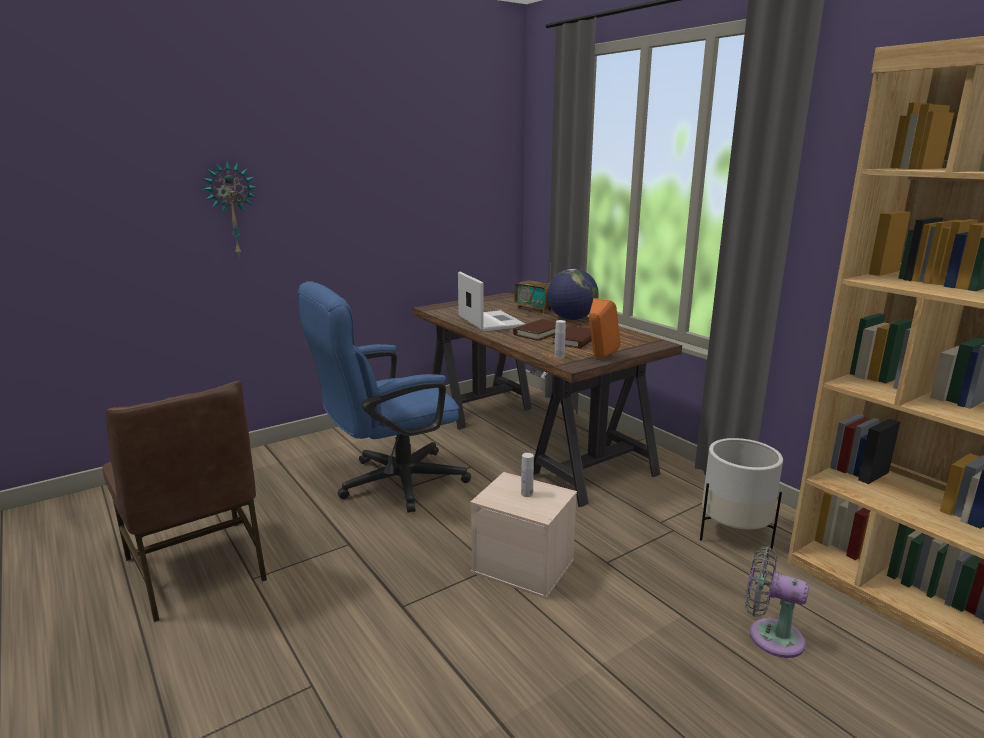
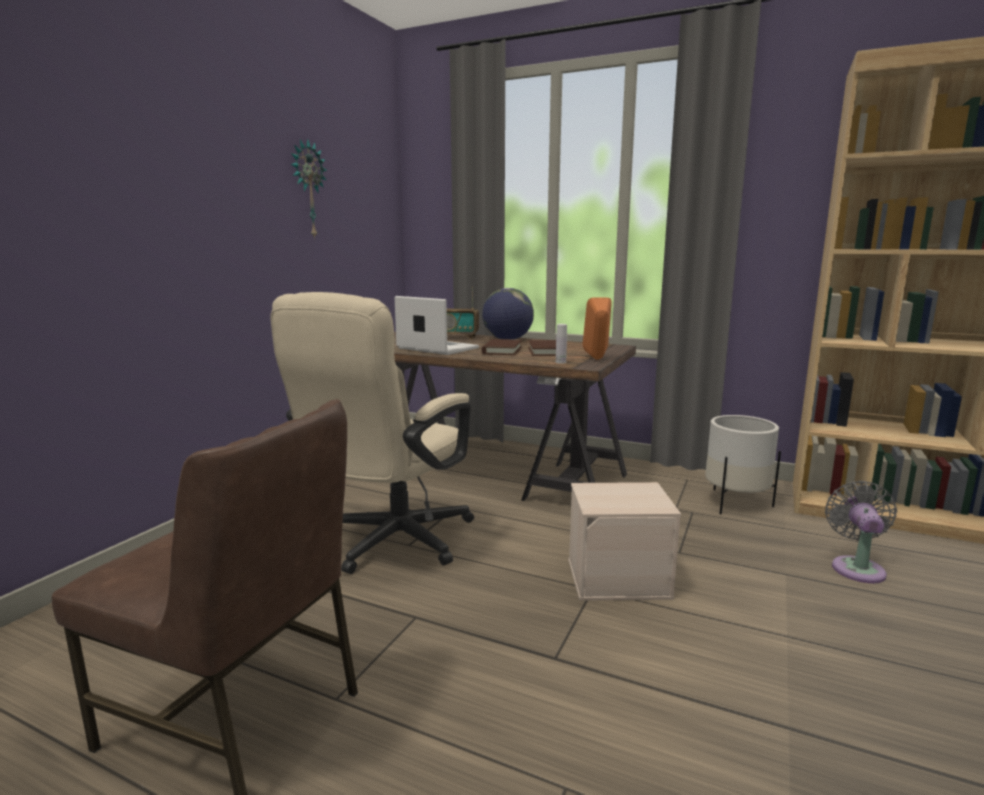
camera: 30 degrees left, 5 degrees down
(231, 209) = (118, 212): wall clock -> wall clock (307, 190)
(390, 484) = (389, 544): blue office chair -> beige office chair
(527, 494) = (622, 494): white bottle -> none
(770, 636) = (856, 567): grey fan -> grey fan turned 105 degrees clockwise

